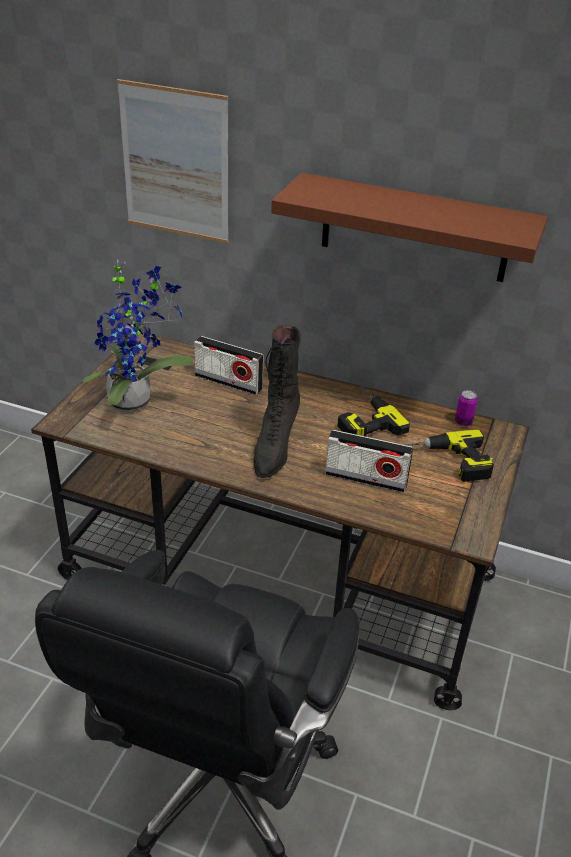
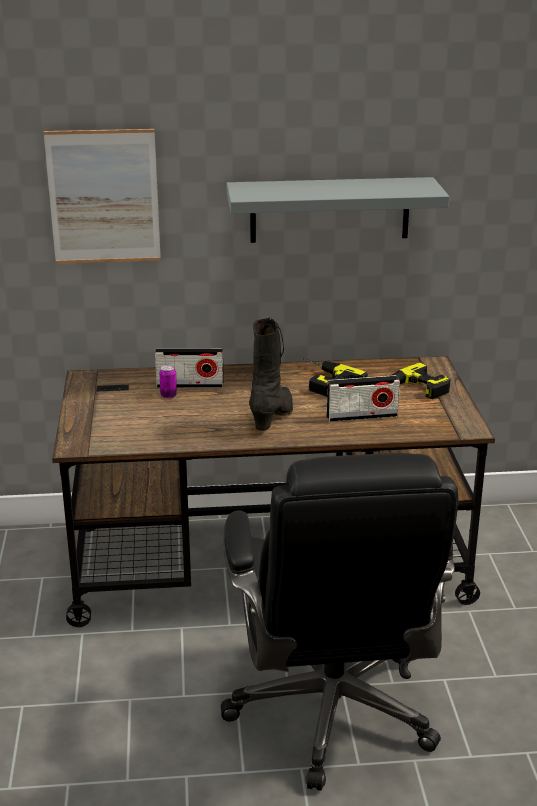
camera: 25 degrees left, 10 degrees down
(136, 401) = (125, 417): potted plant -> none
(274, 448) = (273, 416): black boot -> black boot turned 150 degrees counterclockwise
(414, 228) = (329, 210): brown shelf -> grey shelf
(463, 422) = (399, 365): can -> can (168, 396)

